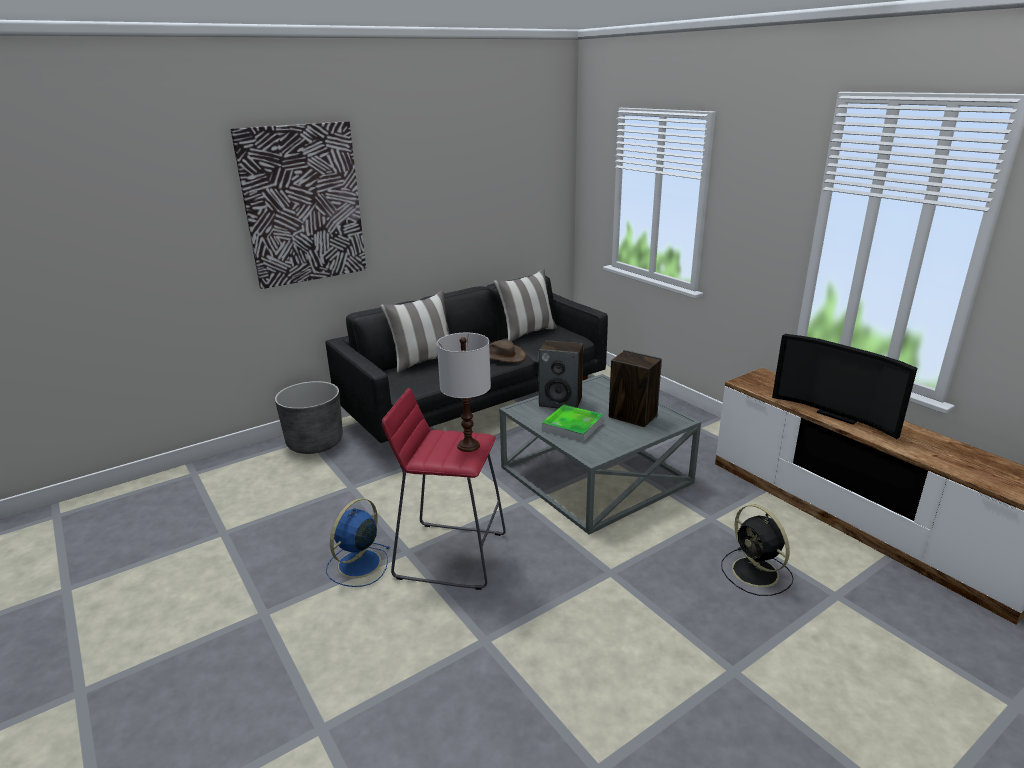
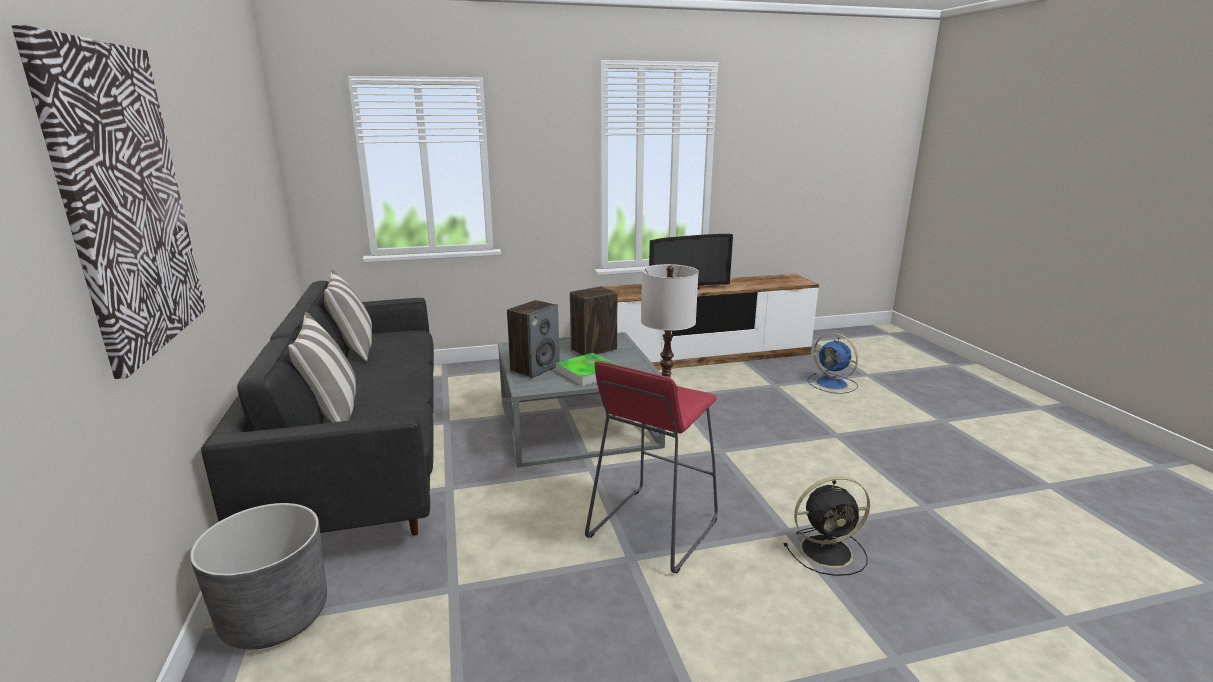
camera: 70 degrees left, 5 degrees down
(358, 565) = (635, 602): blue fan -> blue fan (832, 384)
(501, 356) = (394, 370): brown hat -> none
(756, 573) = (744, 400): black fan -> black fan (828, 551)

